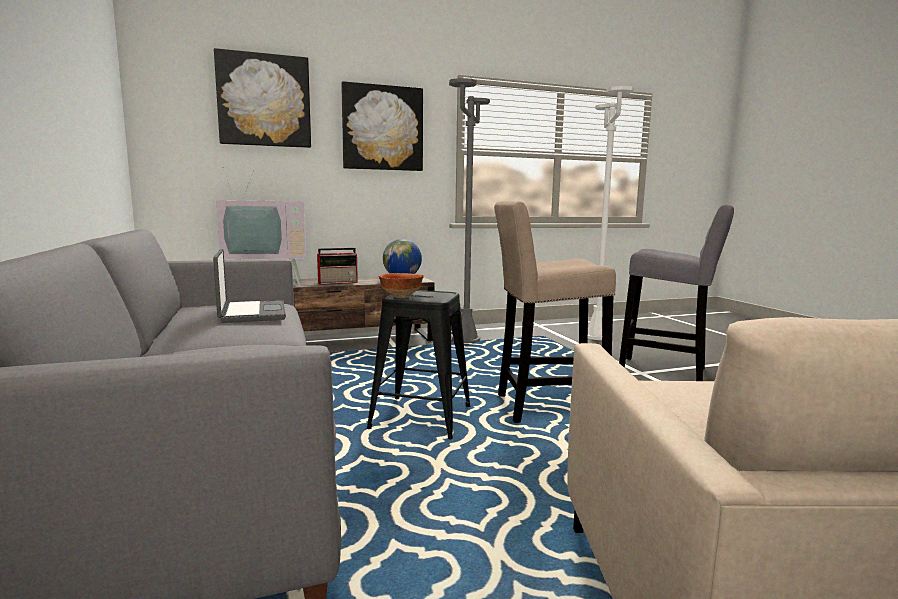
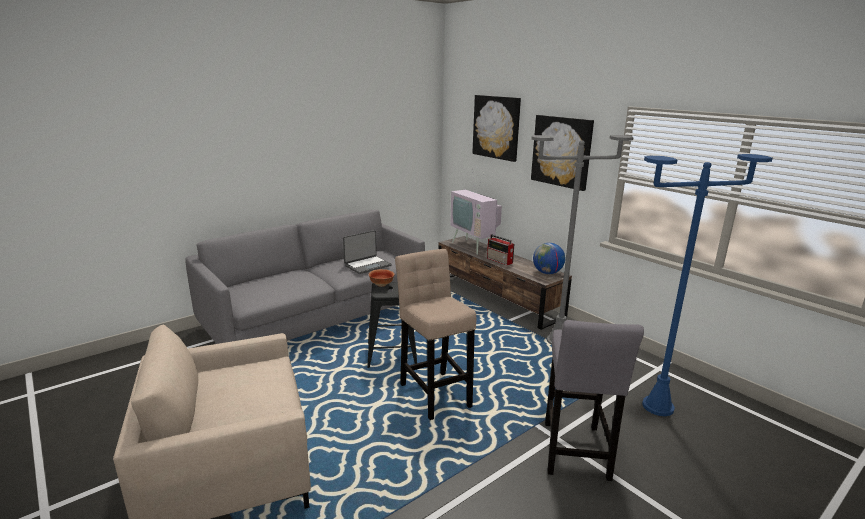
camera: 70 degrees right, 10 degrees up
(597, 336) = (657, 406): white floor lamp -> blue floor lamp

